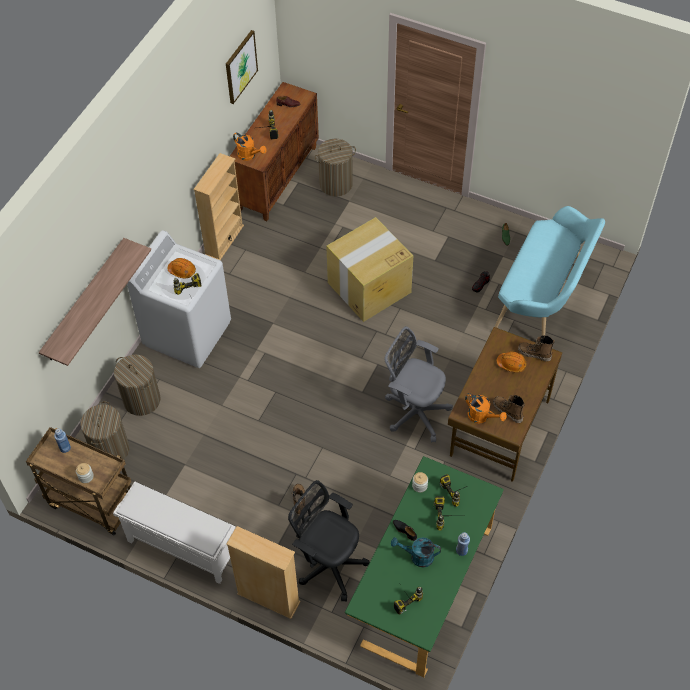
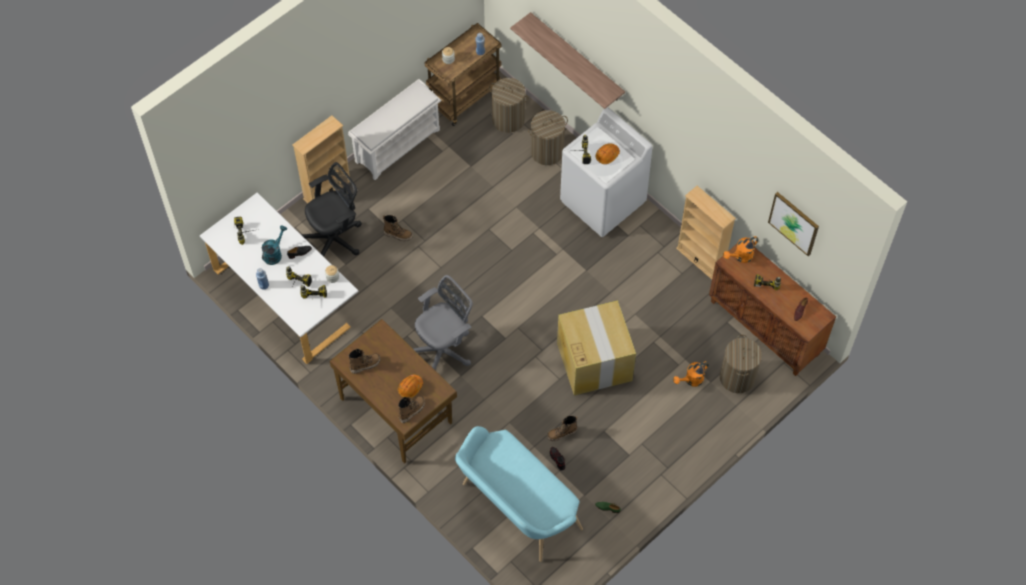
camera: 110 degrees right, 5 degrees up
(422, 583) = (285, 296): green desk -> white desk
(454, 289) = (562, 434): none -> boot
(482, 416) = (370, 343): orange watering can -> orange watering can (691, 380)

